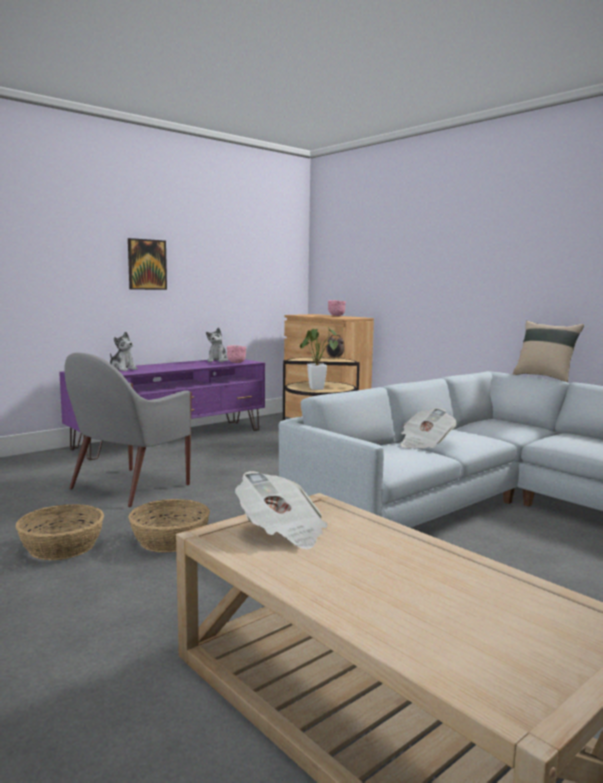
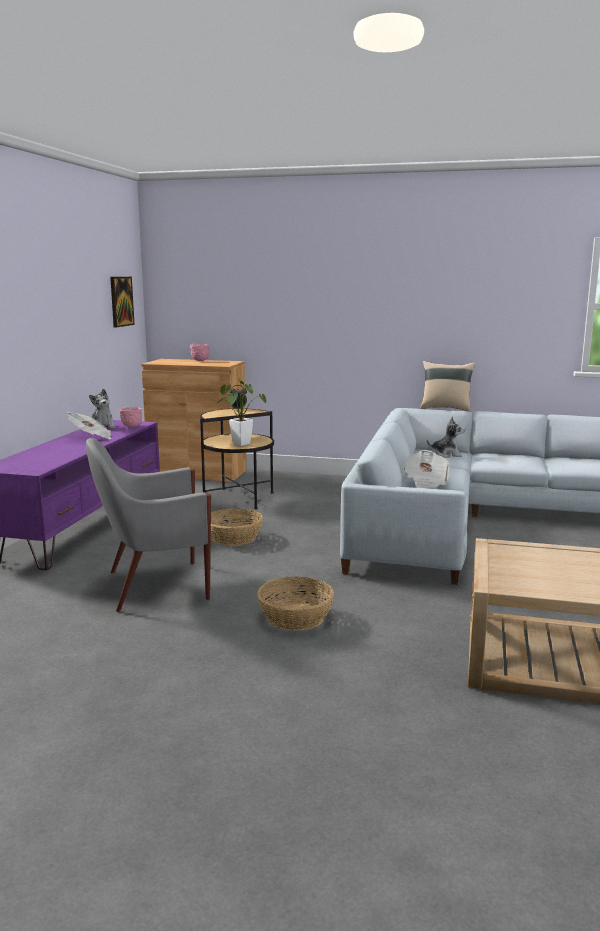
camera: 35 degrees left, 5 degrees up
(62, 546) = (219, 653): basket -> basket (233, 537)
(122, 369) = (38, 455): plush toy -> plush toy (446, 454)
(127, 487) = (155, 586): grey armchair -> grey armchair turned 75 degrees clockwise
(147, 264) = (27, 322): picture -> picture (121, 301)
(282, 532) = (523, 570): newspaper -> newspaper (91, 437)

